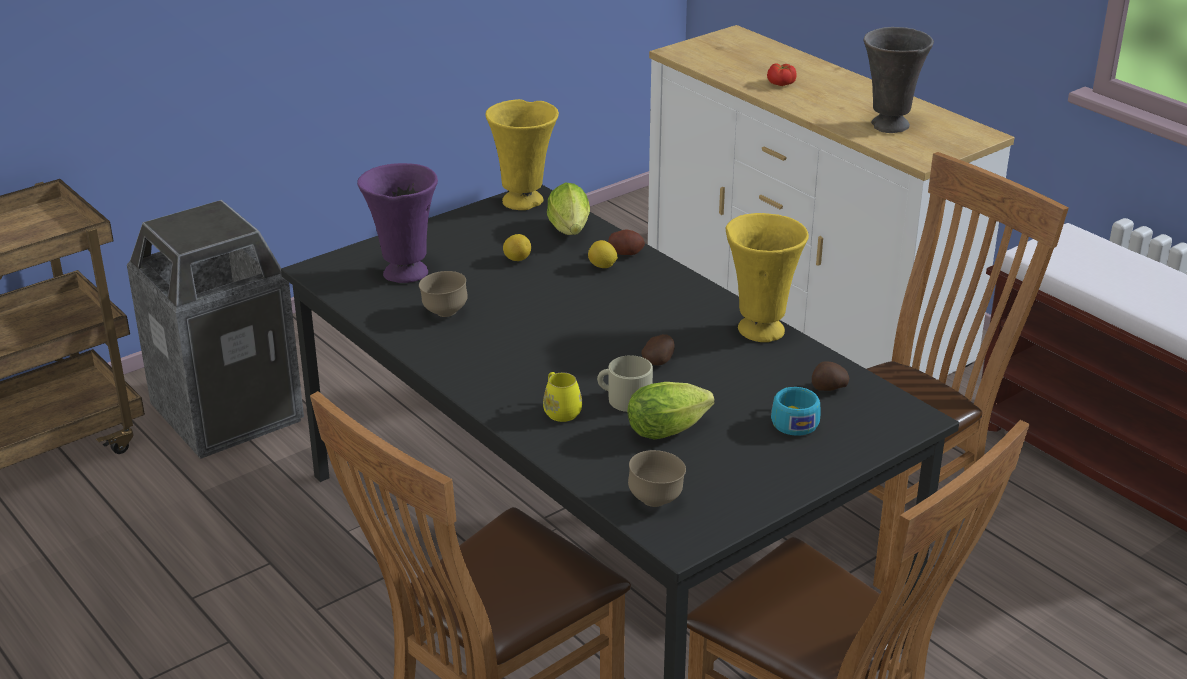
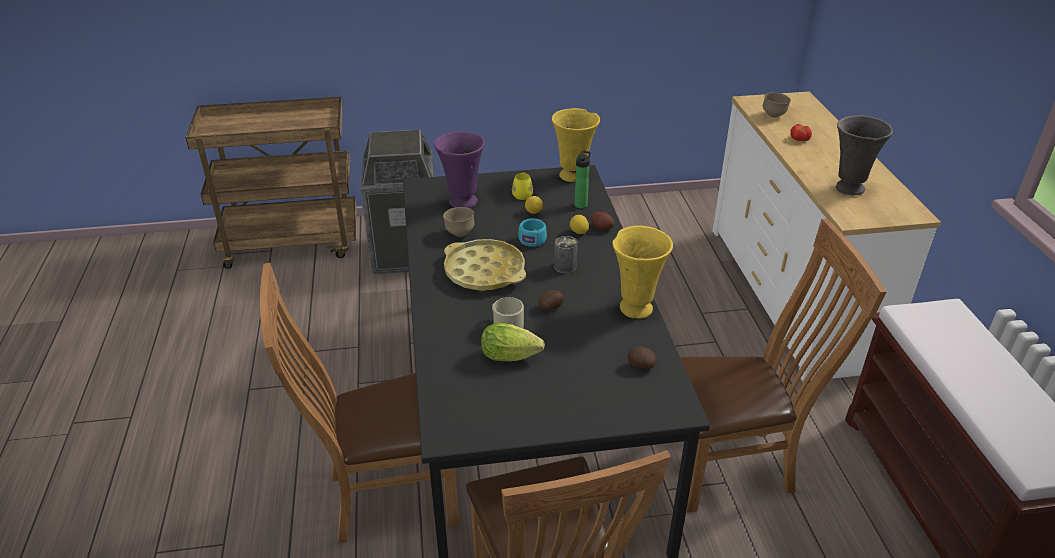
camera: 30 degrees right, 5 degrees up
(529, 347) = (484, 271): none -> yellow tray
(560, 411) = (461, 319): yellow mug -> yellow mug (522, 194)
(570, 232) = (581, 204): lettuce -> bottle
(627, 311) = (565, 266): none -> can
(656, 500) = (457, 402): brown bowl -> brown bowl (774, 115)
(793, 421) = (595, 380): turquoise cup -> turquoise cup (533, 238)

